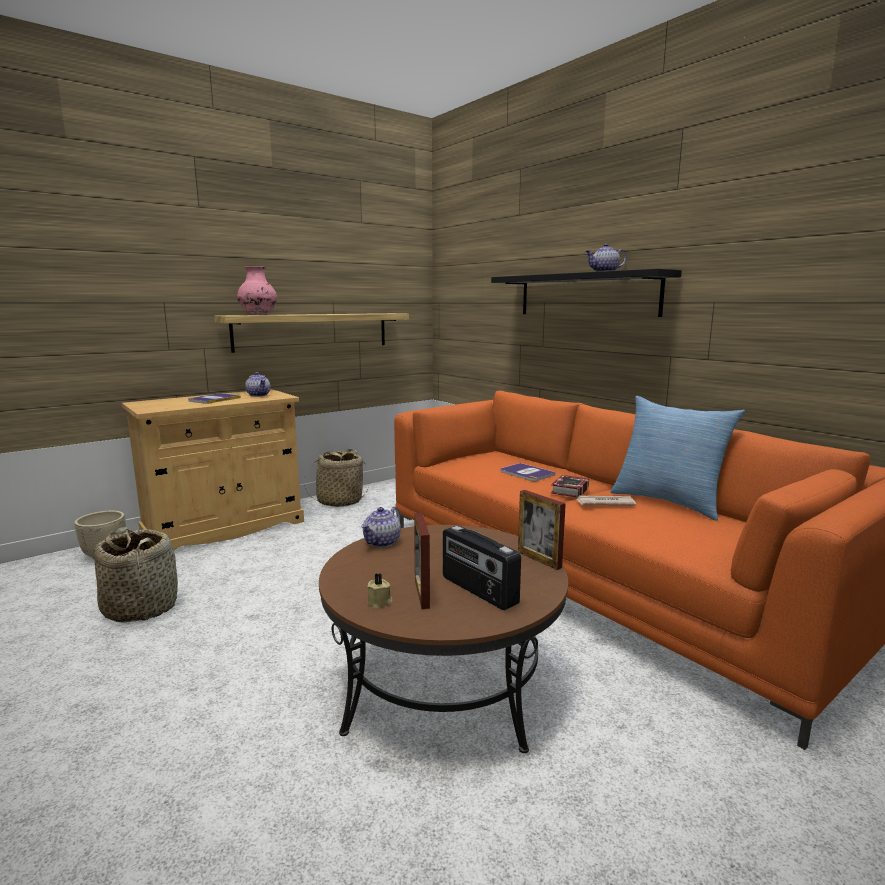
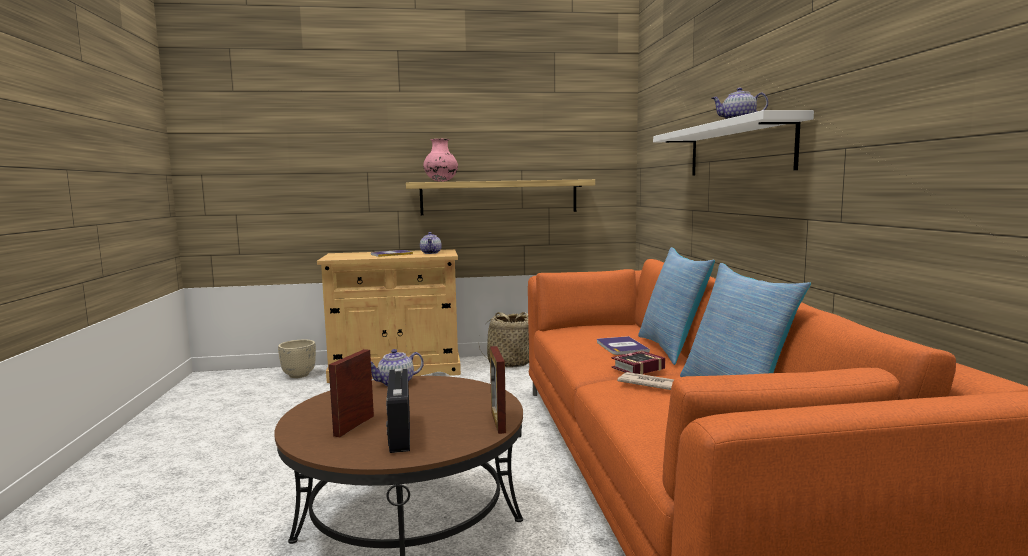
camera: 30 degrees right, 5 degrees down
(141, 607) = (278, 415): basket -> none
(380, 602) = (314, 425): beige candle -> none
(563, 469) = (672, 348): none -> pillow
(586, 295) = (738, 149): black shelf -> white shelf

